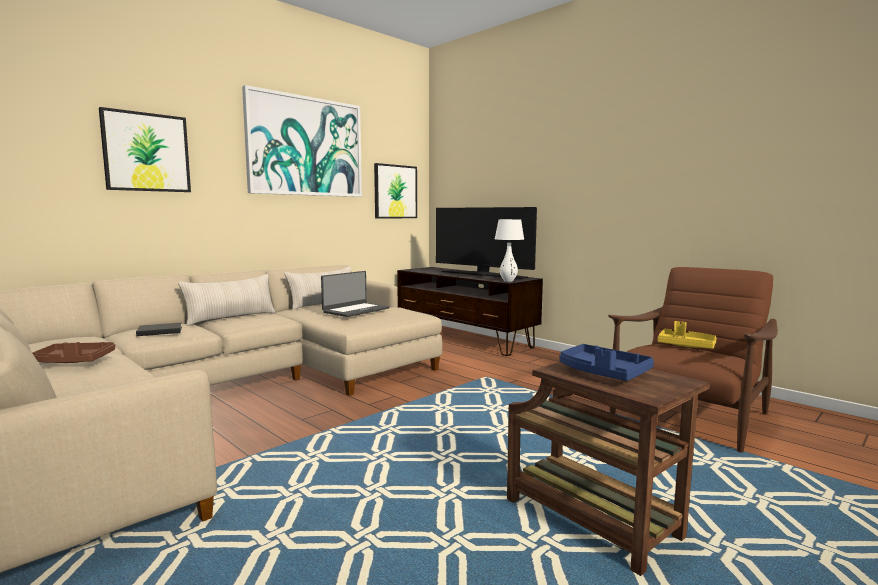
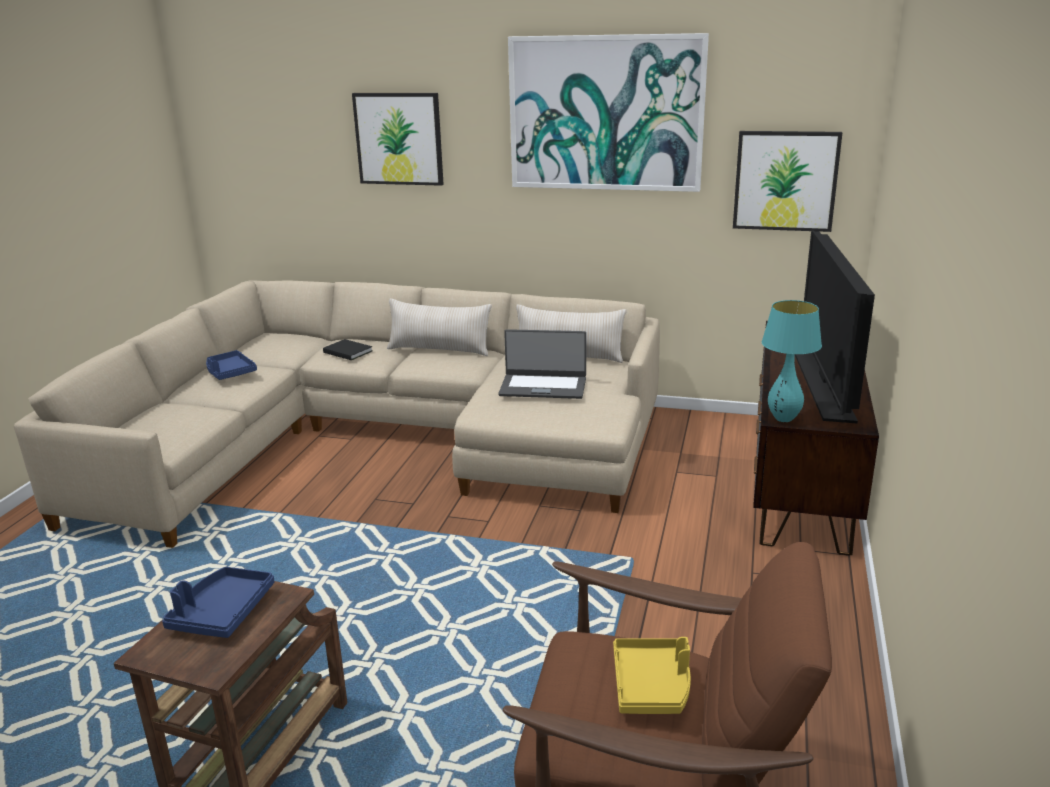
camera: 60 degrees right, 15 degrees up
(74, 361) = (229, 372): brown tray -> blue tray
(508, 281) = (783, 419): white table lamp -> turquoise table lamp

